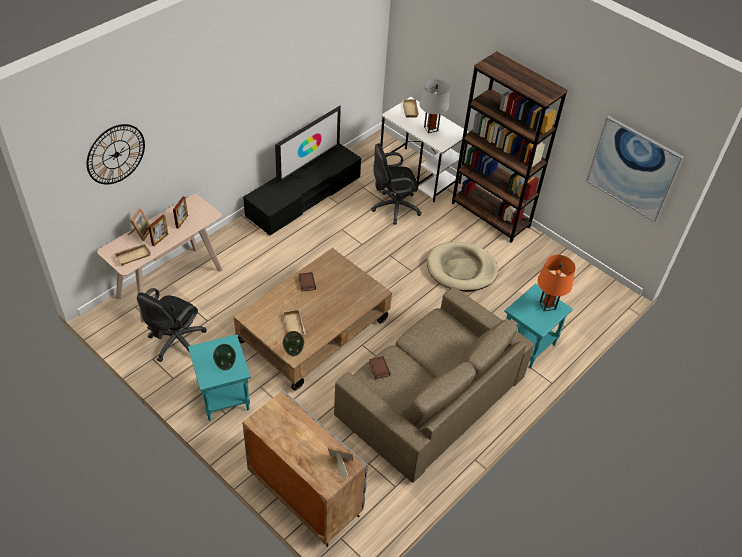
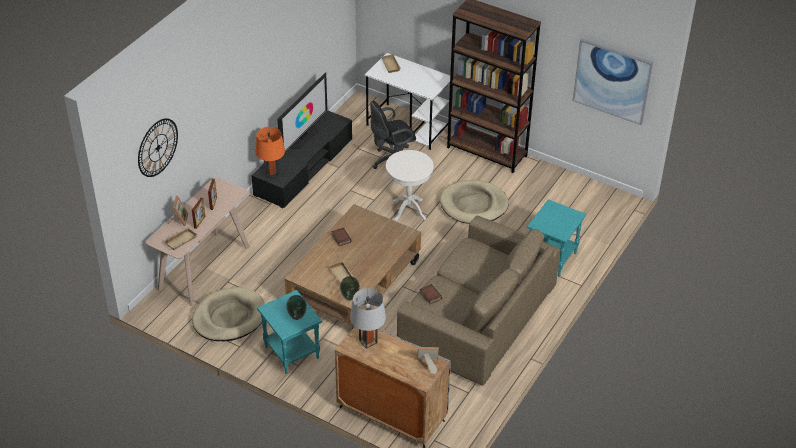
camera: 10 degrees left, 5 degrees down
(174, 343) = (229, 317): black office chair -> beige dog bed
(393, 262) = (408, 210): none -> white side table
(431, 128) = (415, 79): grey table lamp -> grey table lamp (368, 341)
(547, 305) = (563, 215): orange table lamp -> orange table lamp (271, 174)

